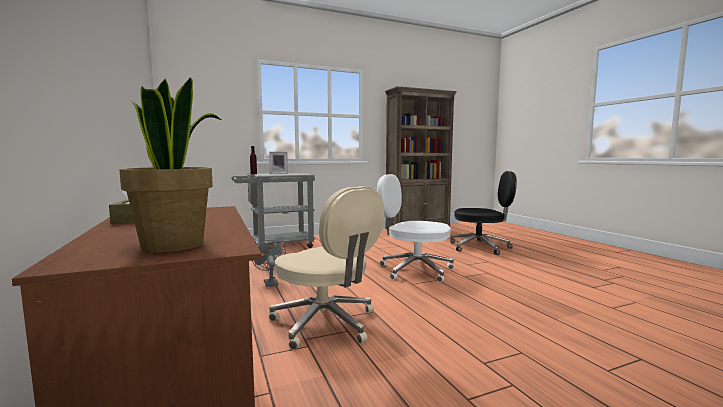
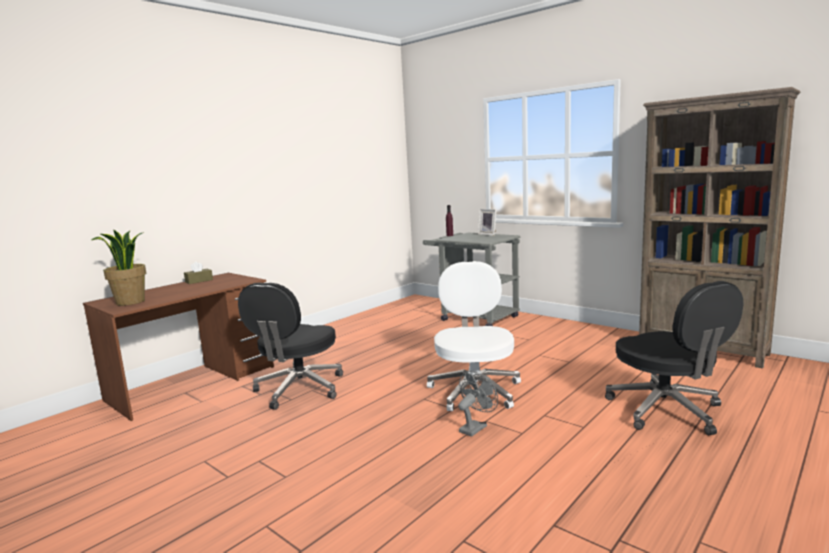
camera: 65 degrees right, 5 degrees up
(270, 282) = (368, 348): grey fan -> grey fan (475, 427)
(326, 324) = (299, 389): beige office chair -> black office chair

